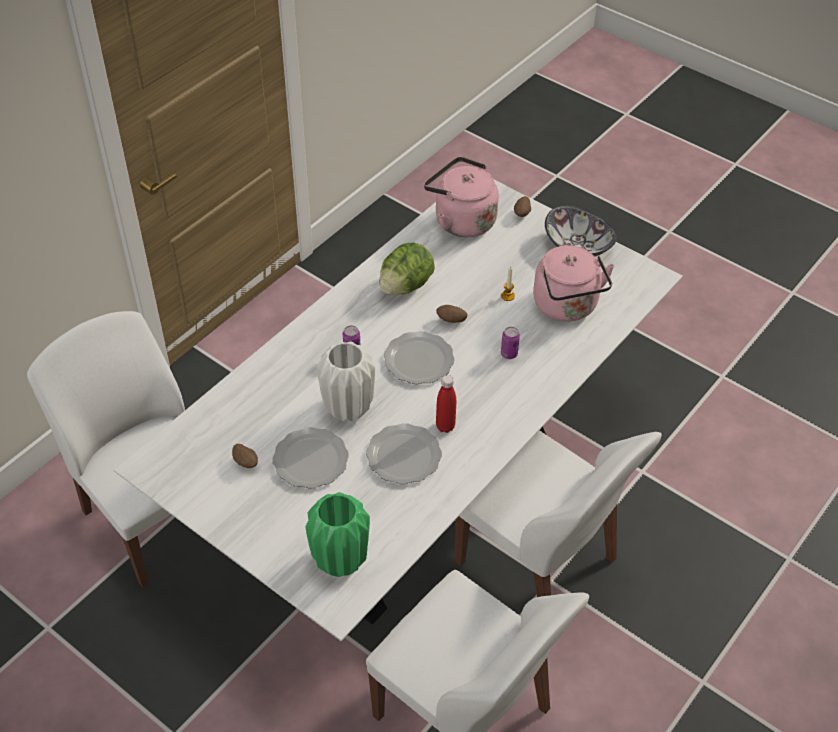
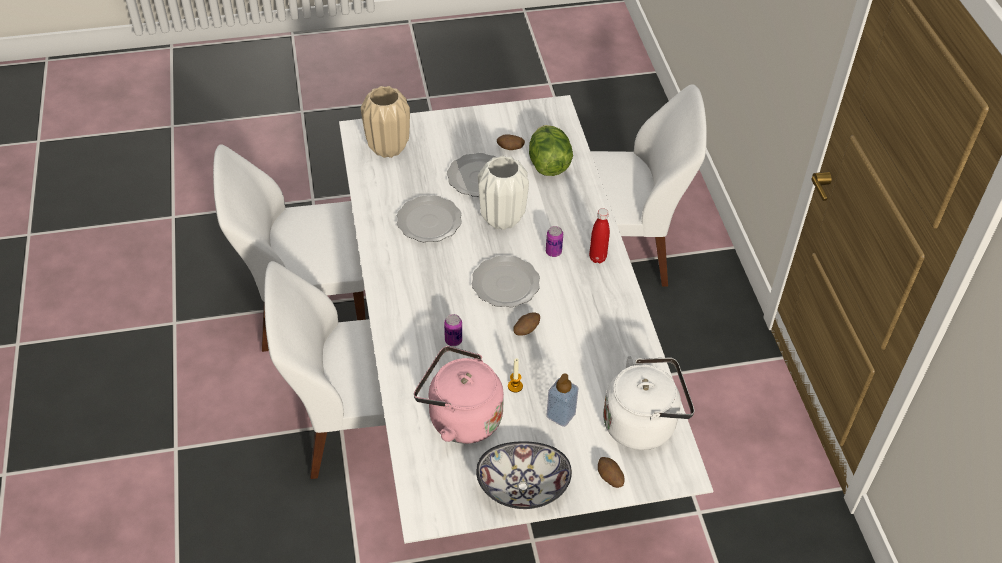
camera: 130 degrees right, 0 degrees up
(340, 561) = (387, 148): green vase -> beige vase
(405, 286) = (594, 328): lettuce -> lettuce (548, 165)
(445, 426) = (428, 257): red bottle -> red bottle (597, 258)
(461, 220) = (643, 423): pink kettle -> white kettle
(503, 260) = (561, 415): none -> soap dispenser

